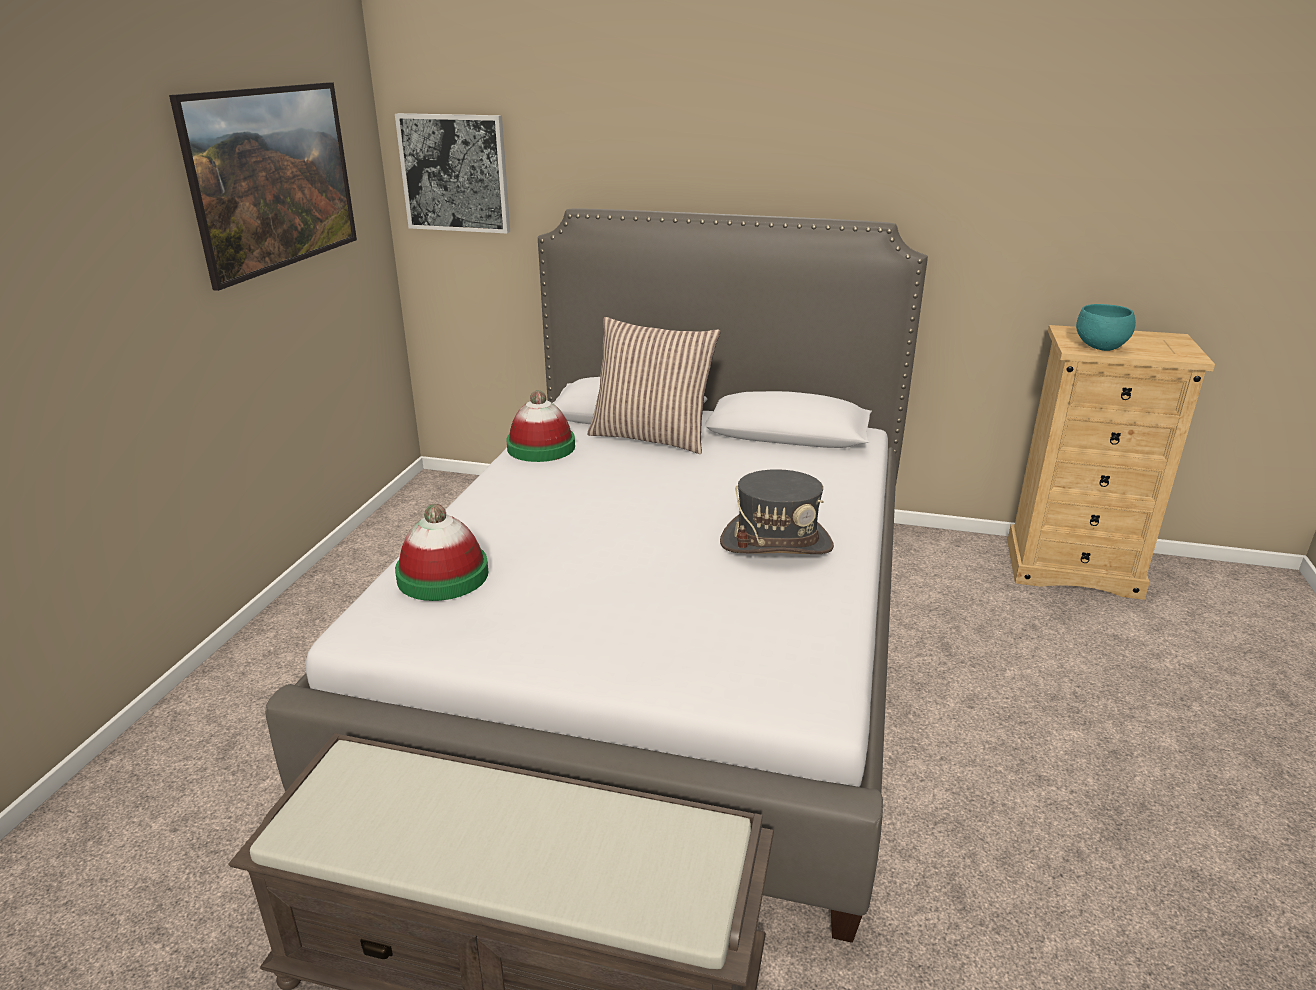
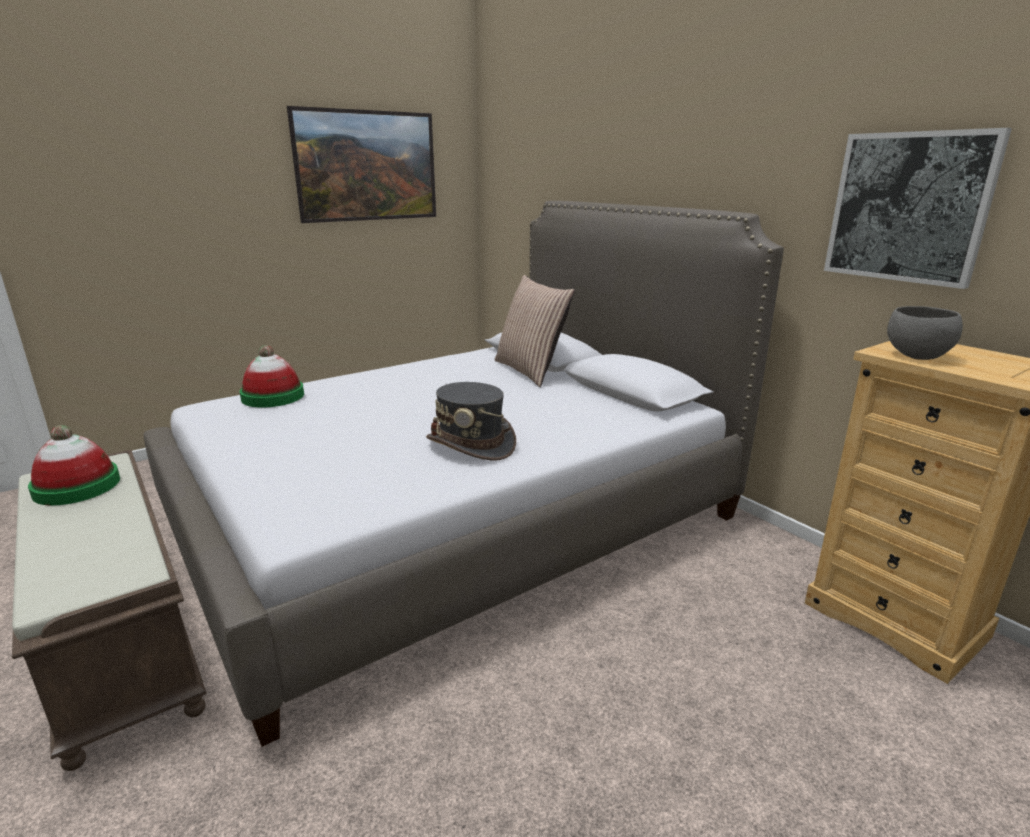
camera: 40 degrees right, 5 degrees down
(455, 173) = (506, 178): picture -> picture (908, 207)
(541, 447) = (455, 360): hat -> hat (77, 486)
(1101, 348) = (917, 356): turquoise bowl -> grey bowl

